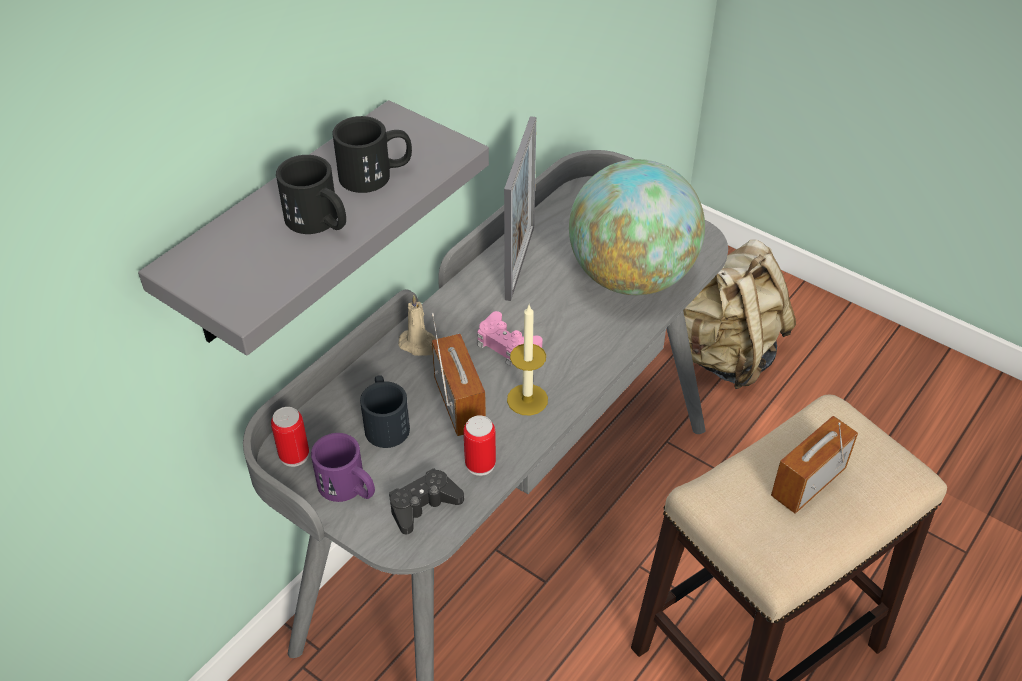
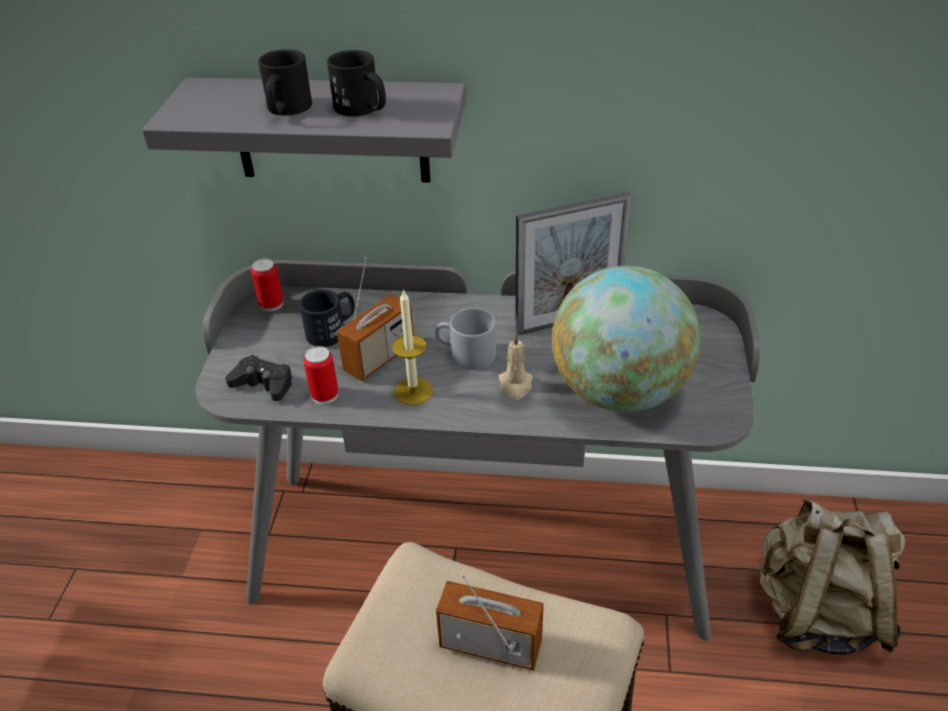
camera: 60 degrees right, 5 degrees down
(349, 488) = (257, 341): purple mug -> none
(419, 344) = (425, 311): beige candle -> beige candle (515, 386)
(506, 344) = (465, 354): pink game controller -> grey mug

